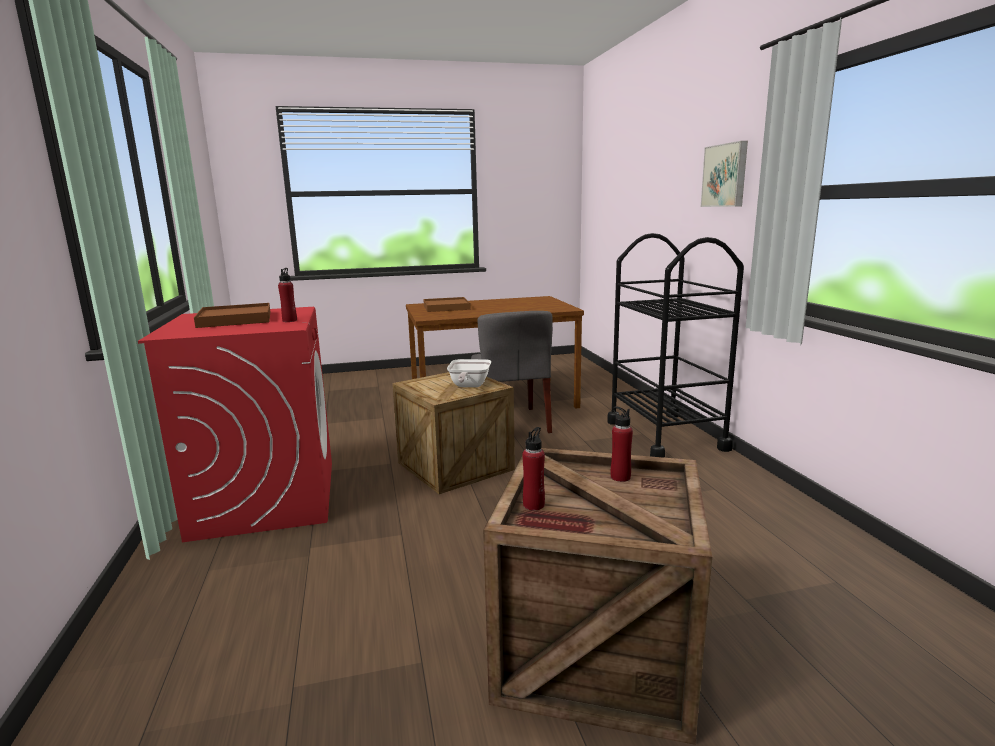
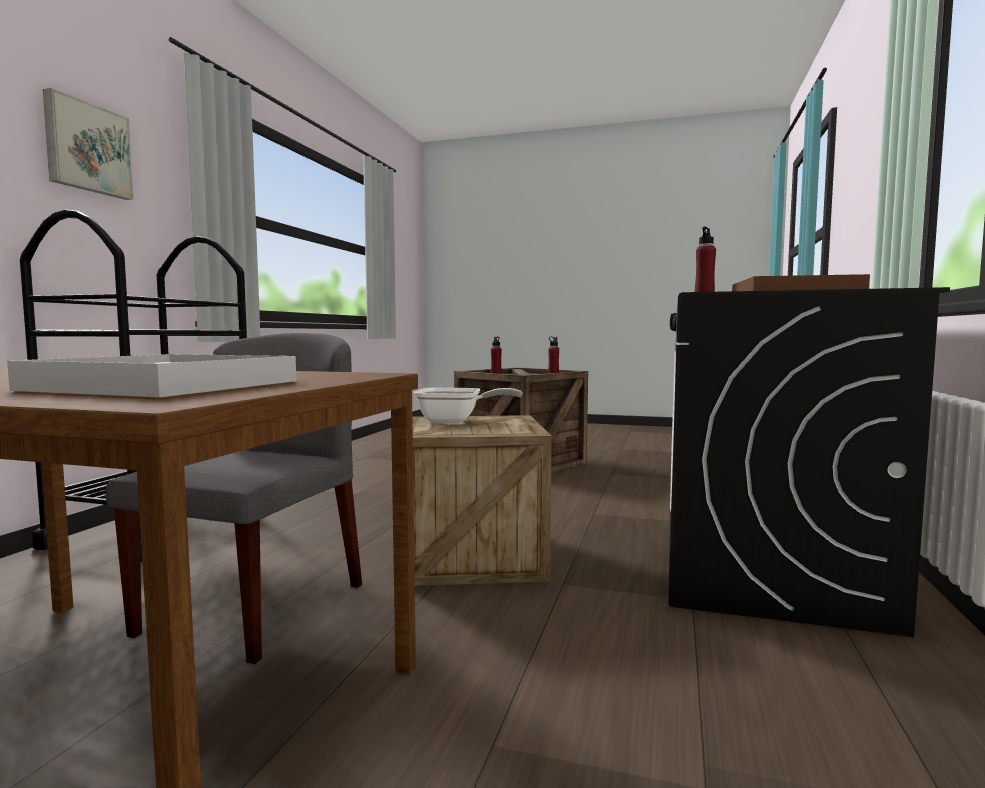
camera: 150 degrees left, 10 degrees down
(265, 498) = (768, 576): red washing machine -> black washing machine
(446, 307) = (166, 386): brown tray -> white tray
(468, 386) = (456, 421): frying pan -> frying pan turned 60 degrees clockwise

